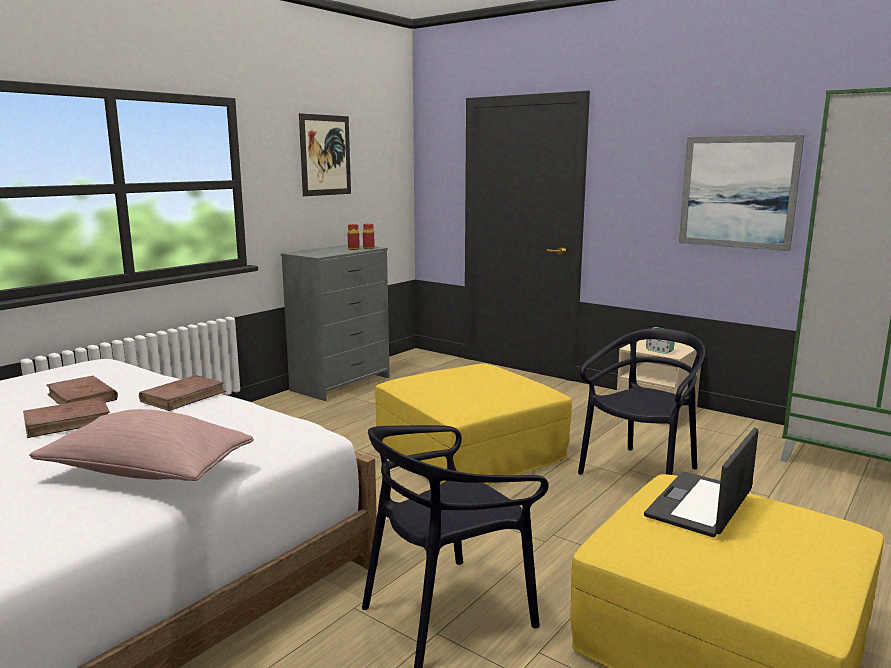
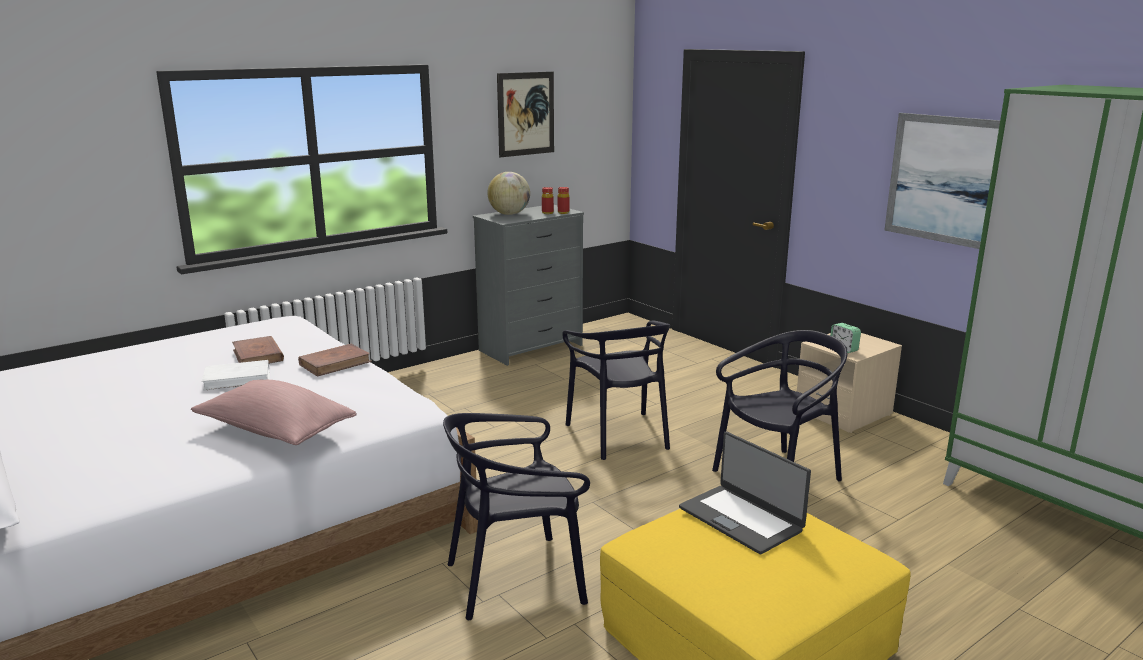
camera: 15 degrees right, 5 degrees up
(68, 422) = (238, 379): brown book -> white book
(317, 251) = (509, 214): none -> globe
(470, 452) = (619, 435): yellow ottoman -> black chair
(701, 505) = (741, 518): laptop -> laptop turned 90 degrees counterclockwise

